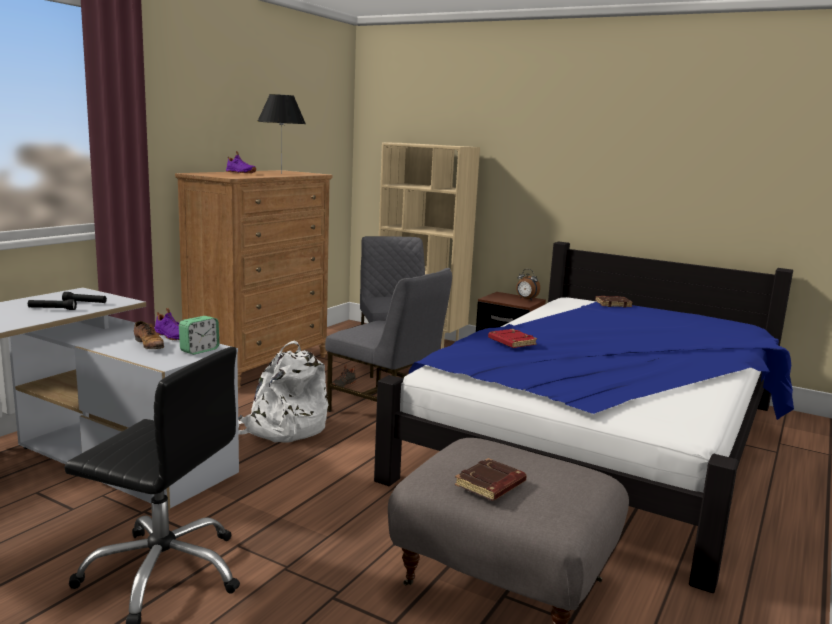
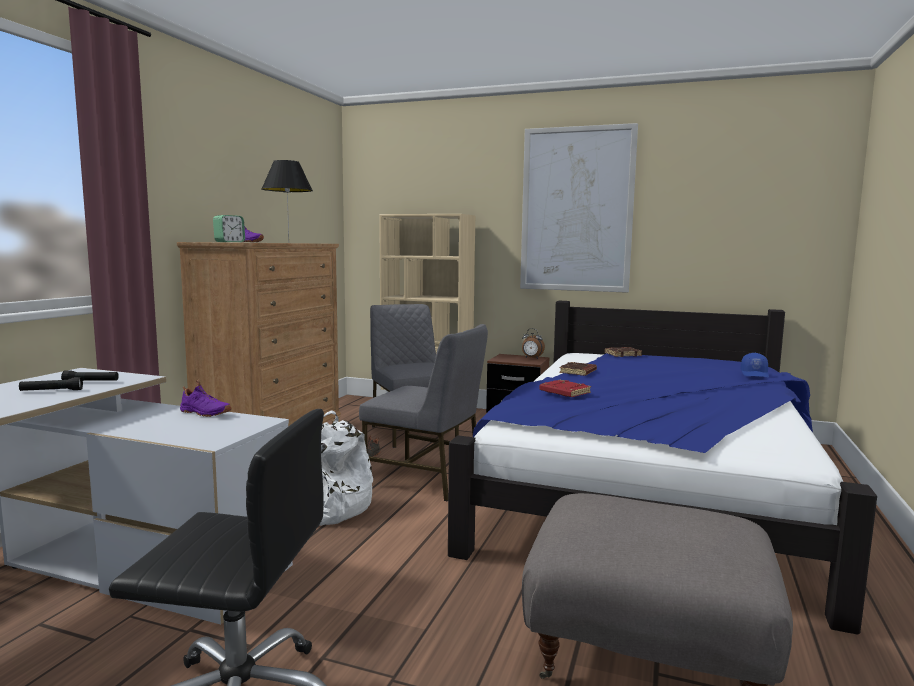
camera: 10 degrees left, 5 degrees down
(149, 345) = (181, 424): shoe -> none
(199, 350) = (245, 425): alarm clock -> alarm clock (229, 242)
(490, 485) = (644, 544): brown book -> brown book (578, 372)
(583, 147) = (576, 210): none -> picture
(732, 338) = (755, 374): none -> blue cap

